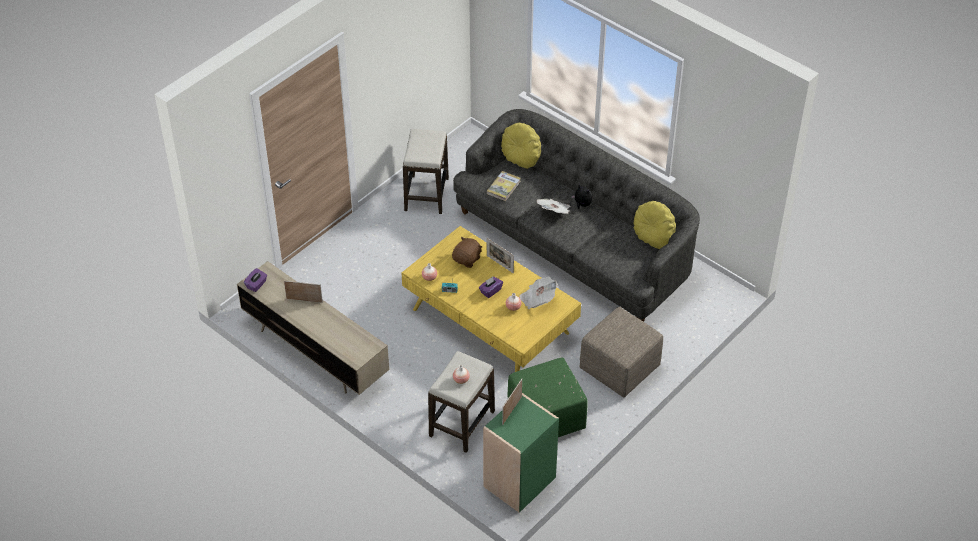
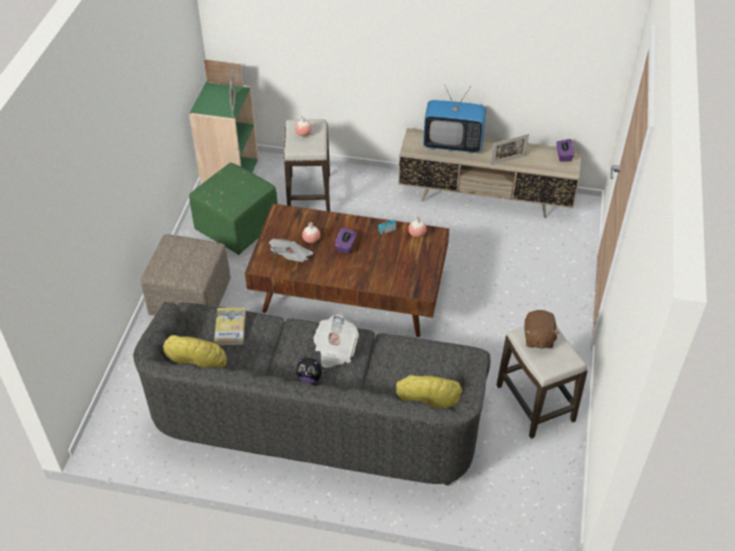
camera: 150 degrees right, 0 degrees up
(333, 336) = (453, 144): none -> television
(467, 259) = (395, 267): brown plush toy -> brown plush toy (538, 338)
(490, 321) = (350, 289): yellow coffee table -> brown coffee table
(500, 264) = (357, 277): picture frame -> picture frame (225, 84)
(503, 187) = (418, 356): book -> book (230, 328)

